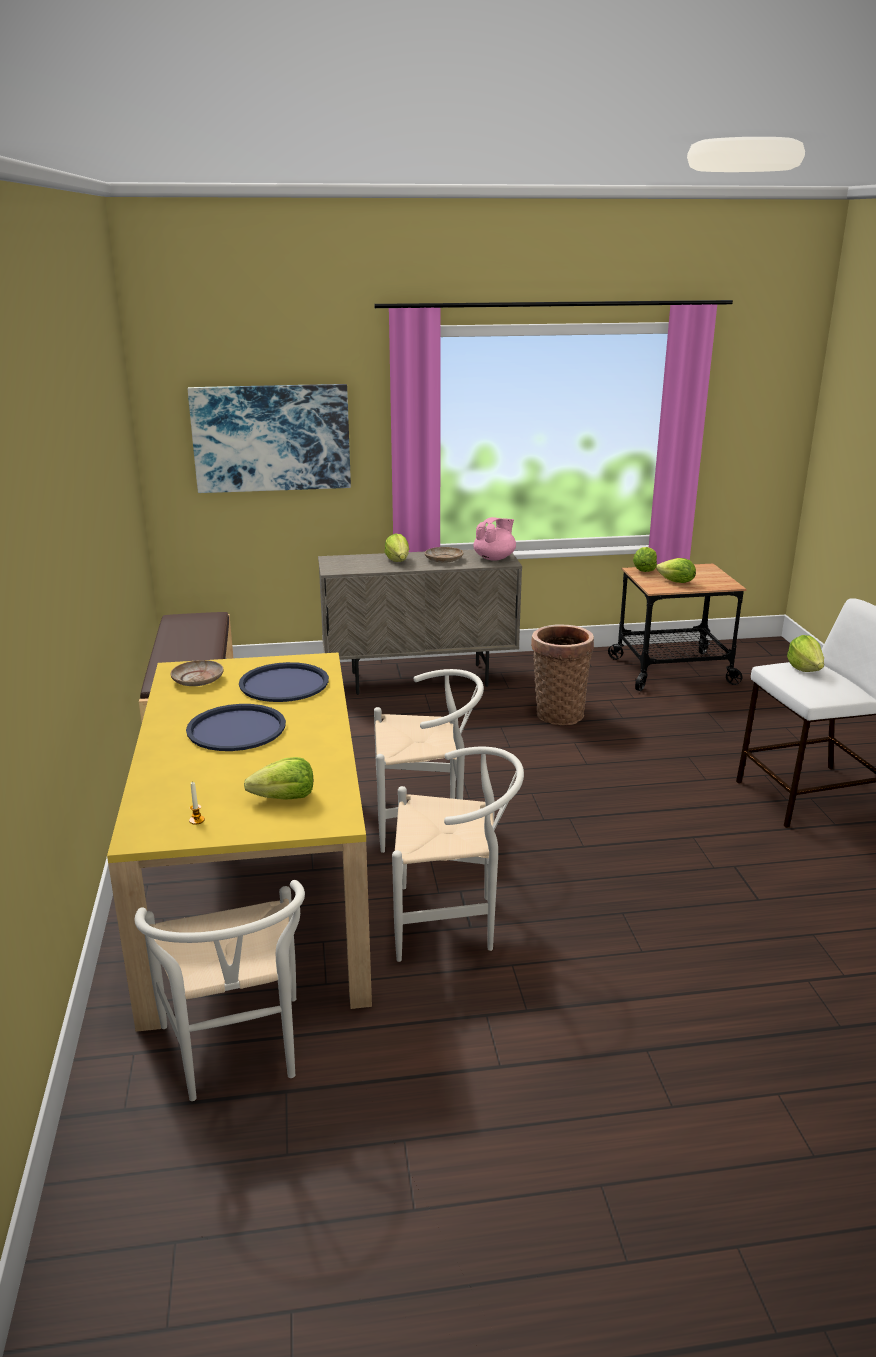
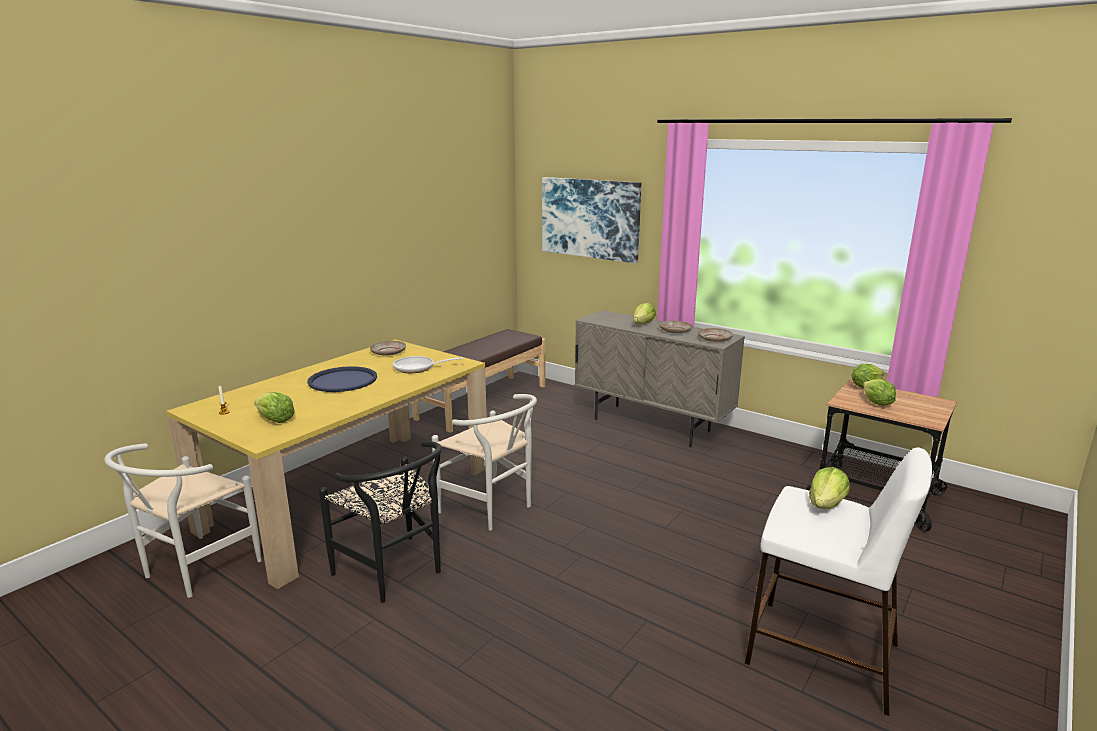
camera: 45 degrees right, 5 degrees down
(284, 684) = (418, 368): blue tray -> frying pan
(454, 922) = (395, 573): white chair -> black chair
(495, 558) = (715, 339): pink teapot -> beige plate
(558, 713) = (710, 485): basket -> none

